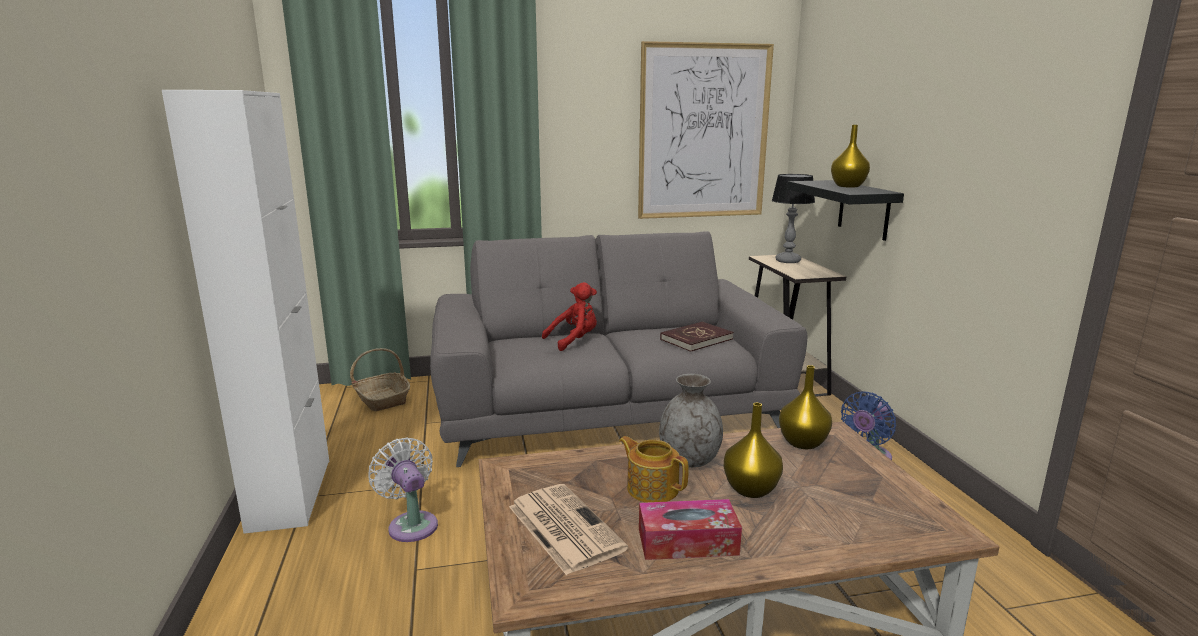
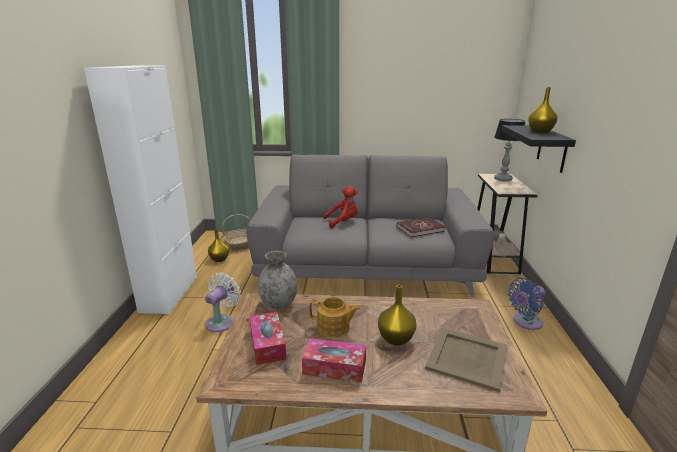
camera: 15 degrees right, 5 degrees up
(411, 524) = (222, 322): white fan -> white fan turned 45 degrees clockwise
(563, 527) = (267, 344): newspaper -> tissue box
(652, 488) = (334, 328): teapot -> teapot turned 135 degrees clockwise
(689, 460) = (368, 312): grey vase -> grey vase (278, 303)
(703, 132) = (453, 87): picture -> none
(801, 443) = (450, 311): yellow vase -> yellow vase (219, 259)
(862, 498) = (468, 357): none -> beige tray

